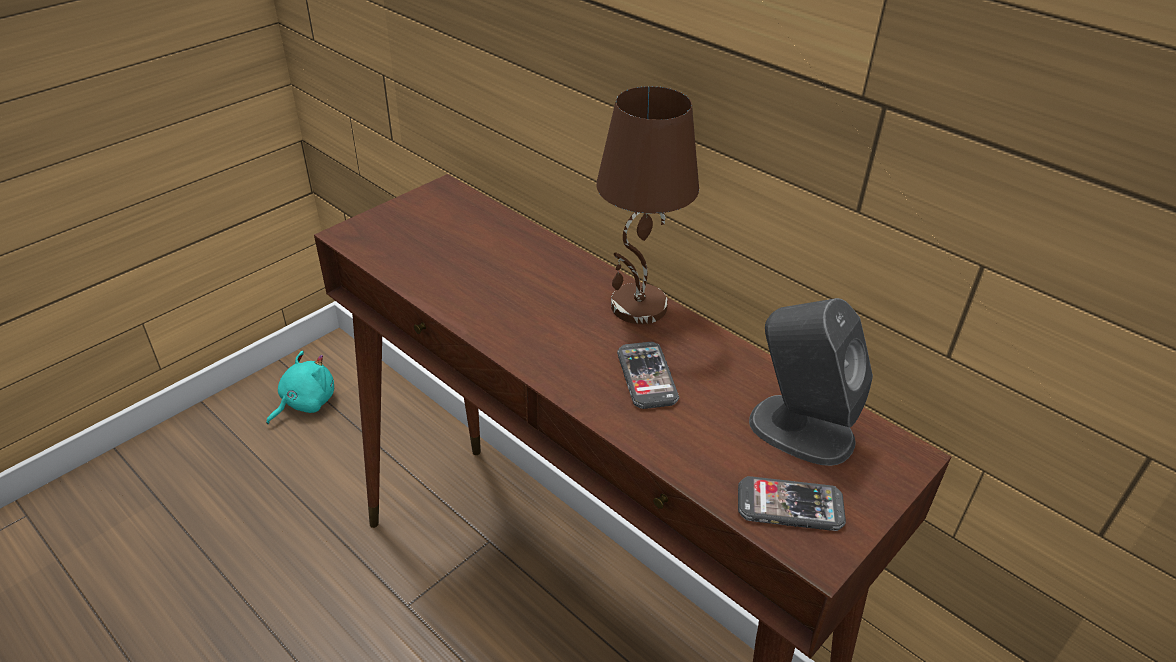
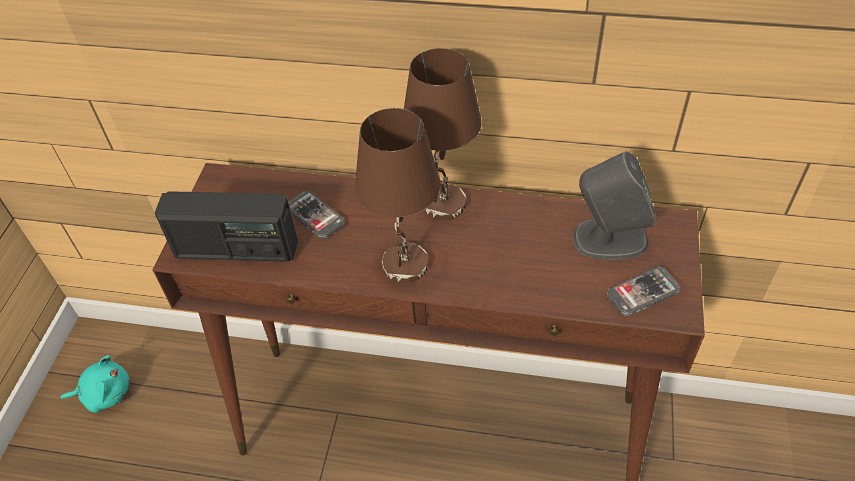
camera: 30 degrees left, 10 degrees up
(305, 402) = (105, 393): turquoise plush toy -> turquoise plush toy turned 75 degrees clockwise
(398, 251) = (236, 249): none -> radio
(541, 341) = (406, 265): none -> brown table lamp
(647, 377) = (494, 253): phone -> phone (315, 216)

